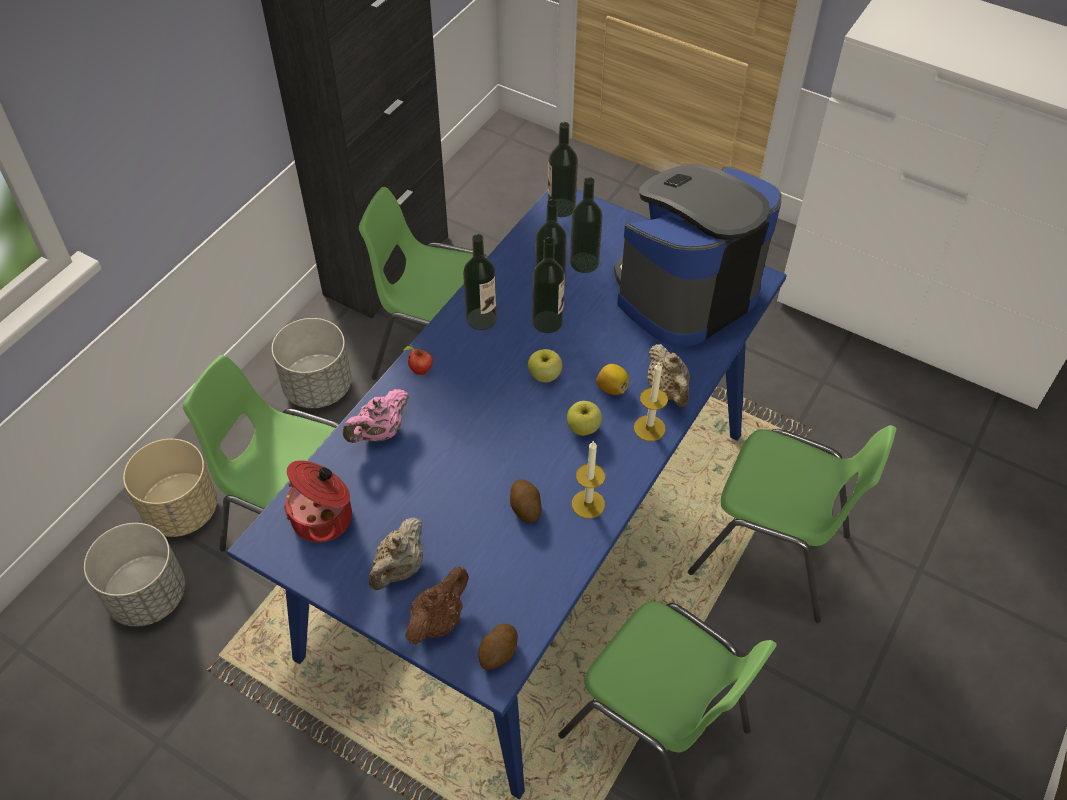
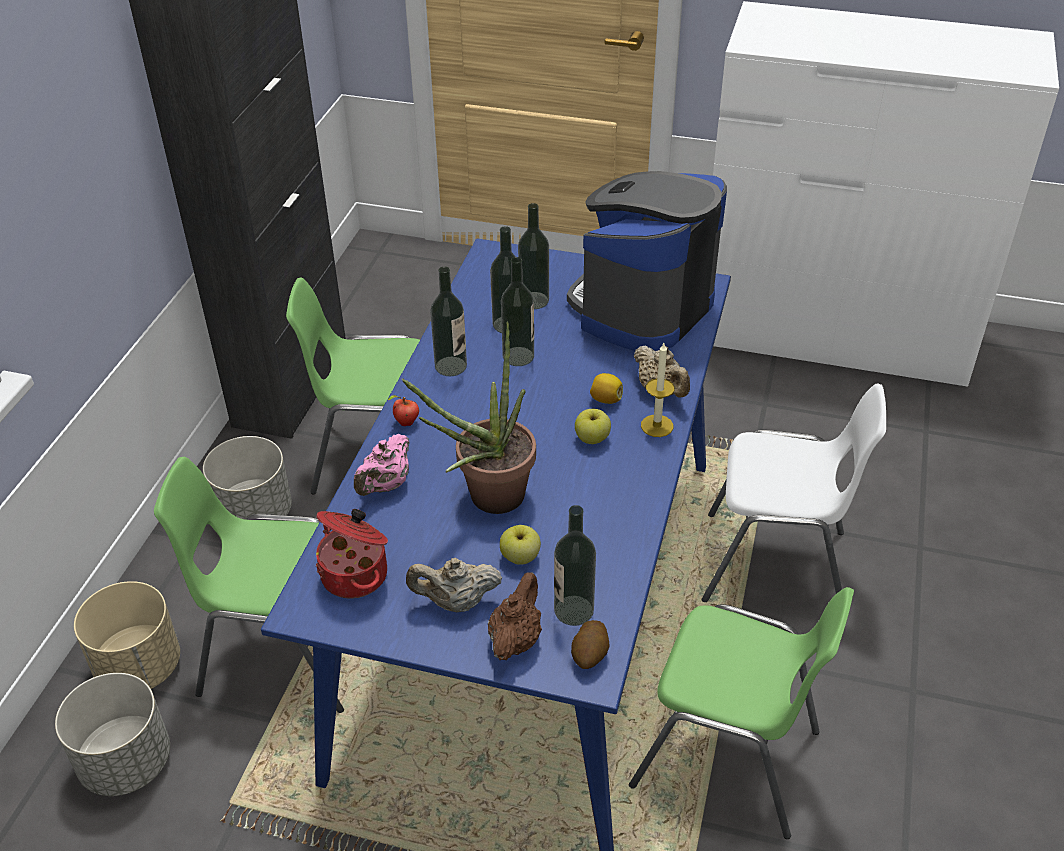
camera: 15 degrees left, 10 degrees down
(399, 568) = (456, 602): beige teapot -> beige teapot turned 75 degrees clockwise
(464, 470) = (487, 500): none -> potted plant
(525, 508) = (563, 519): potato -> none
(544, 376) = (535, 402): apple -> apple (520, 557)
(561, 207) = (492, 259): bottle -> bottle (573, 610)
(588, 504) = (625, 503): candle -> none
(771, 554) = (776, 566): green chair -> white chair

